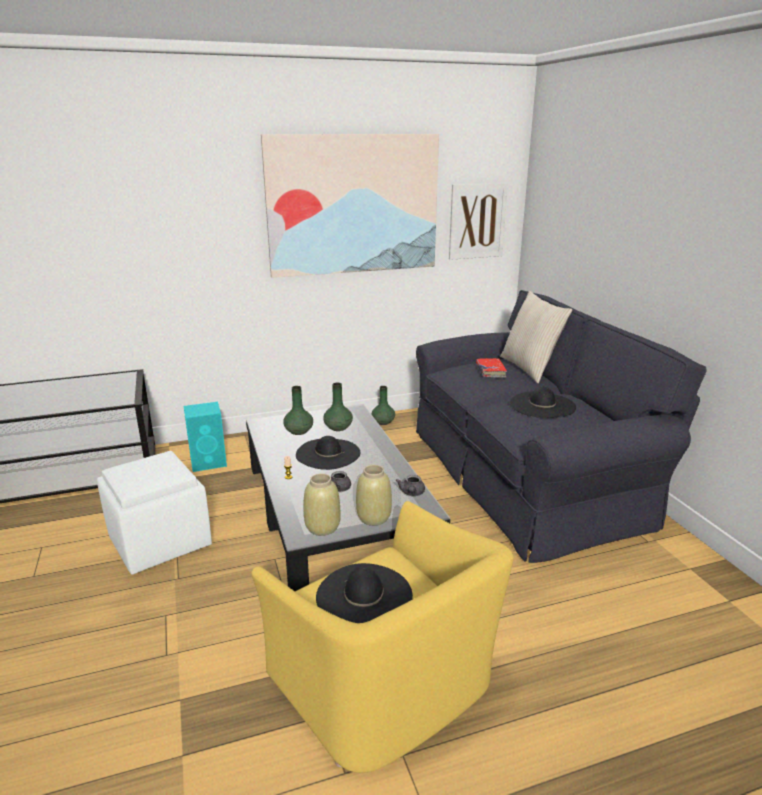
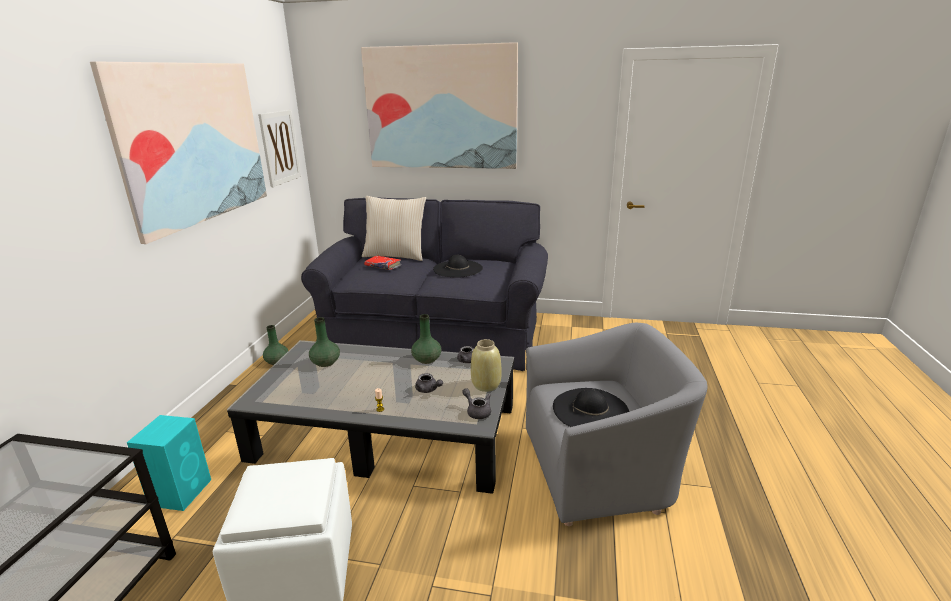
camera: 60 degrees left, 0 degrees up
(299, 431) = (302, 384): green vase -> green vase (426, 359)
(322, 527) = (477, 411): beige vase -> grey teapot
(328, 453) = (365, 379): black hat -> none
(386, 686) = (600, 469): yellow armchair -> grey armchair
(636, 199) = (441, 108): none -> picture

